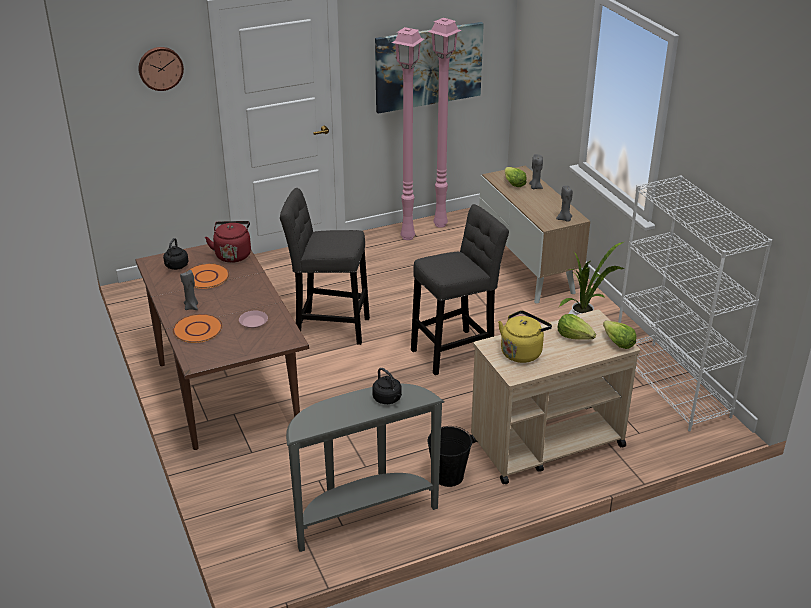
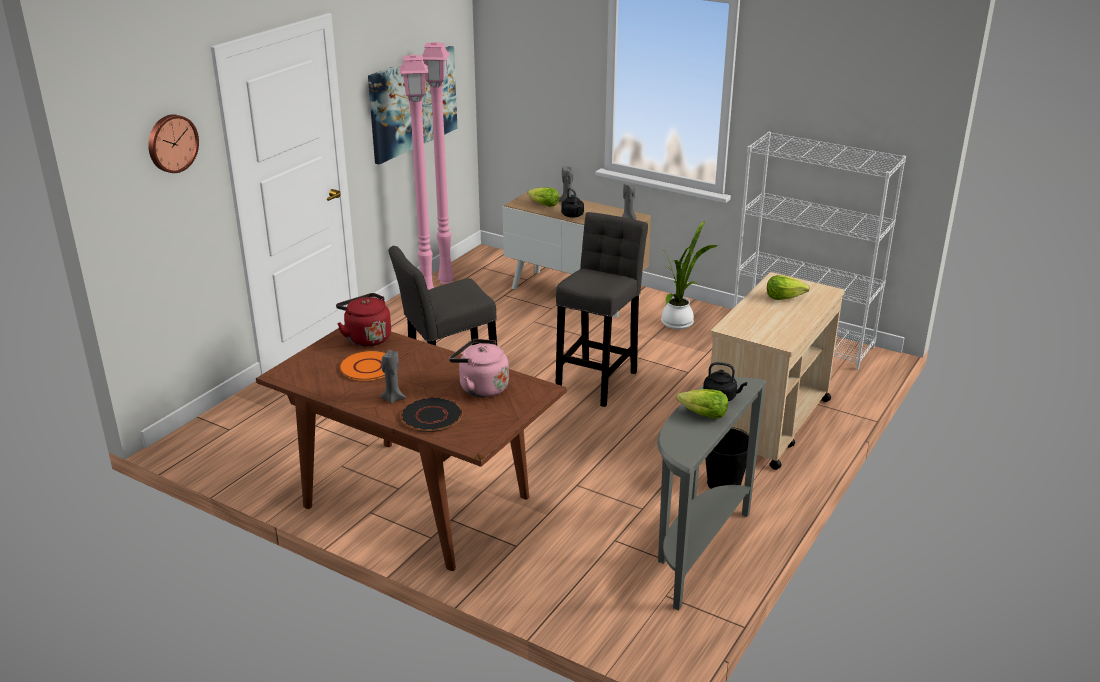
camera: 35 degrees left, 5 degrees down
(176, 266) = (317, 369): black kettle -> black kettle (573, 215)
(197, 329) = (431, 416): orange plate -> black plate
(253, 321) = (480, 388): pink plate -> pink kettle
(522, 352) = (762, 323): yellow kettle -> none
(617, 342) = (822, 290): lettuce -> lettuce (703, 415)

